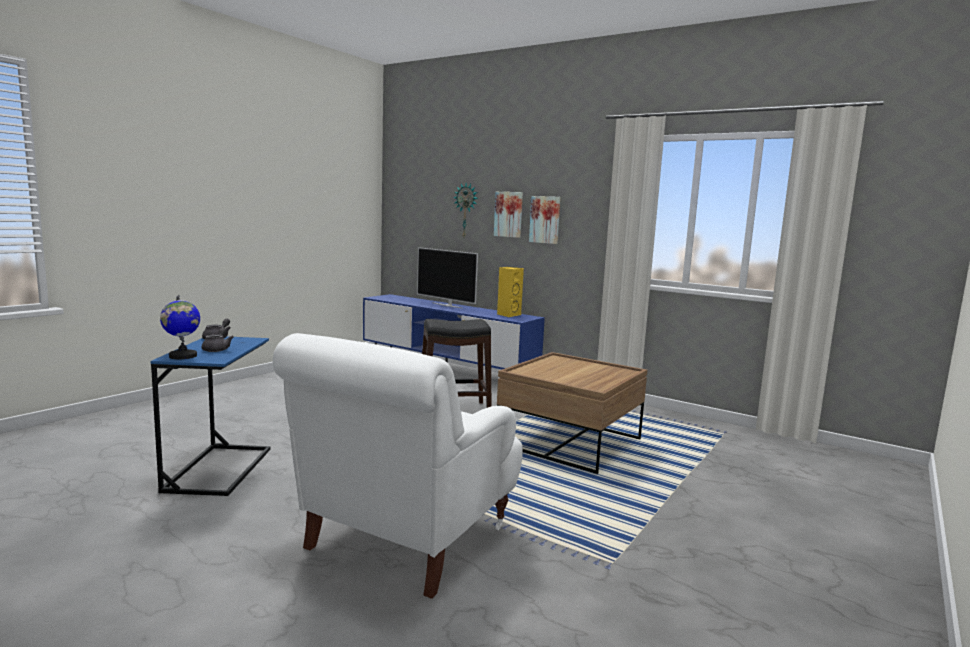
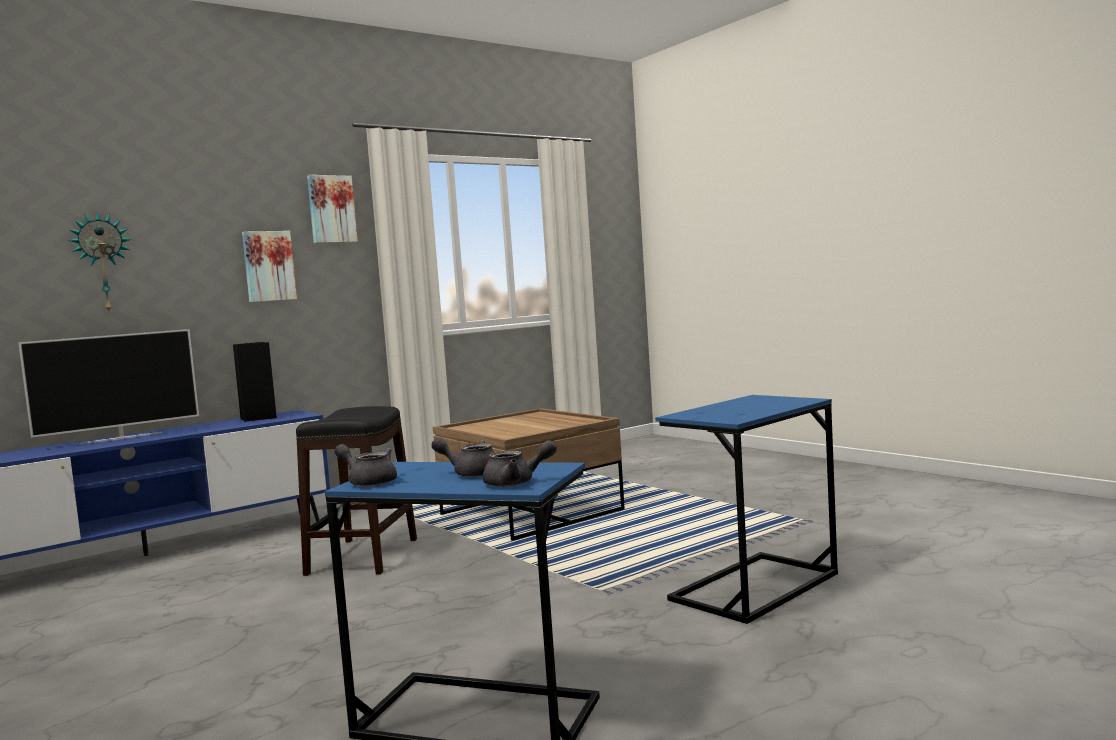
camera: 70 degrees left, 5 degrees down
(182, 356) = (516, 483): globe -> grey teapot
(405, 539) = (755, 587): white armchair -> blue side table
(508, 315) = (258, 418): yellow speaker -> black speaker
(509, 214) = (199, 263): picture -> picture (331, 209)

